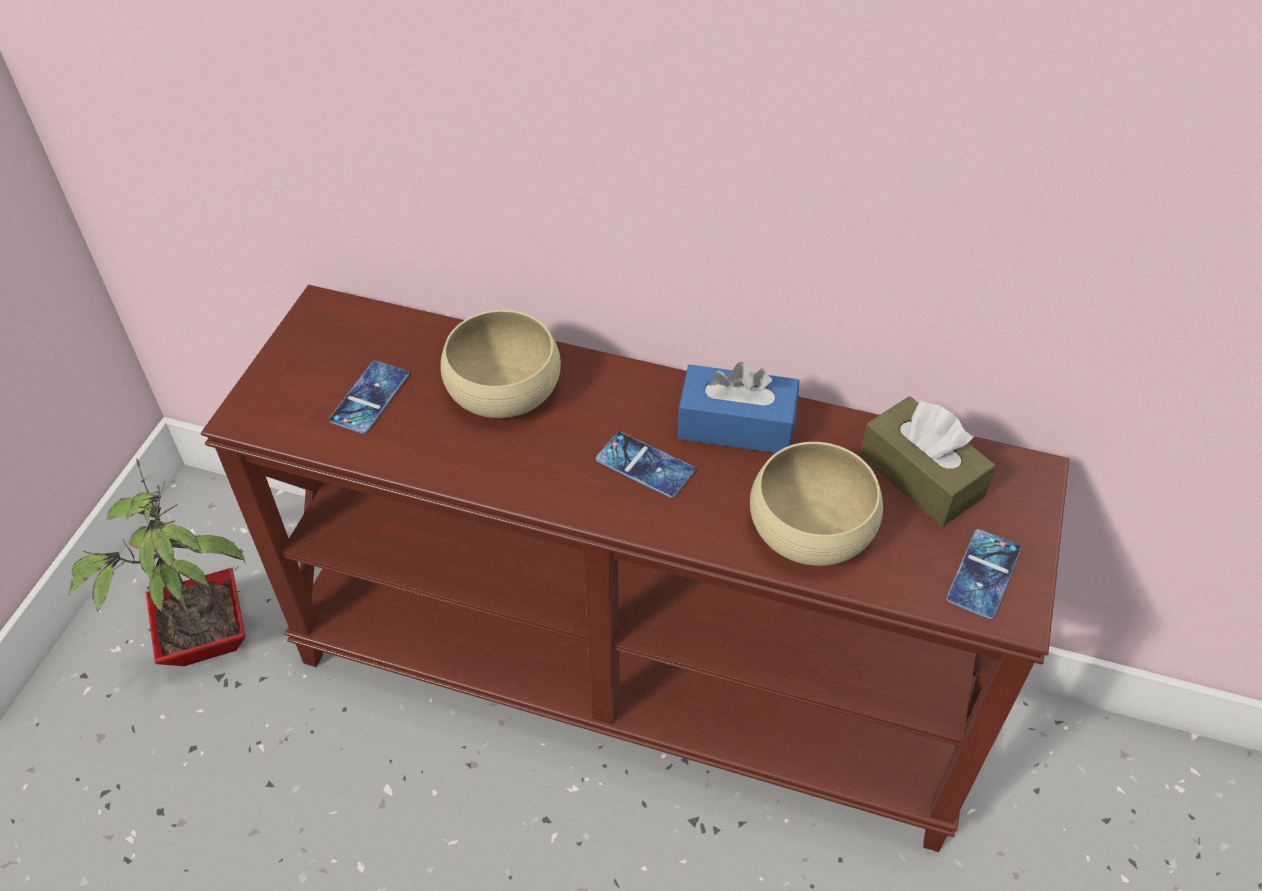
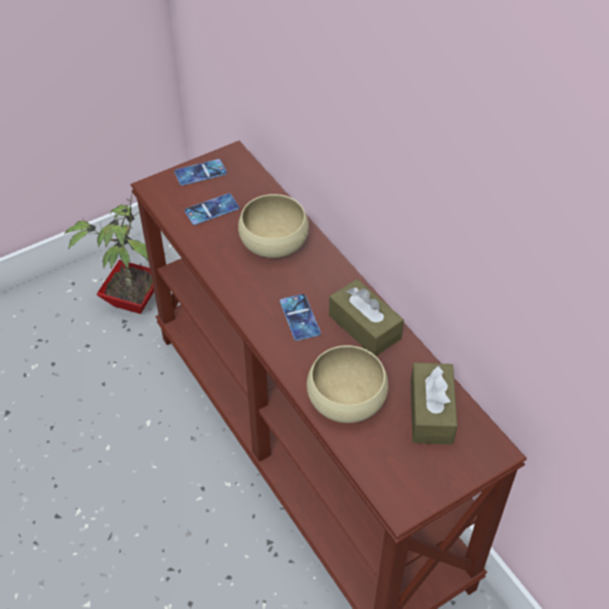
camera: 40 degrees right, 0 degrees up
(736, 425) = (364, 327): blue tissue box -> brown tissue box
(983, 574) = (407, 479): phone -> phone (200, 173)

